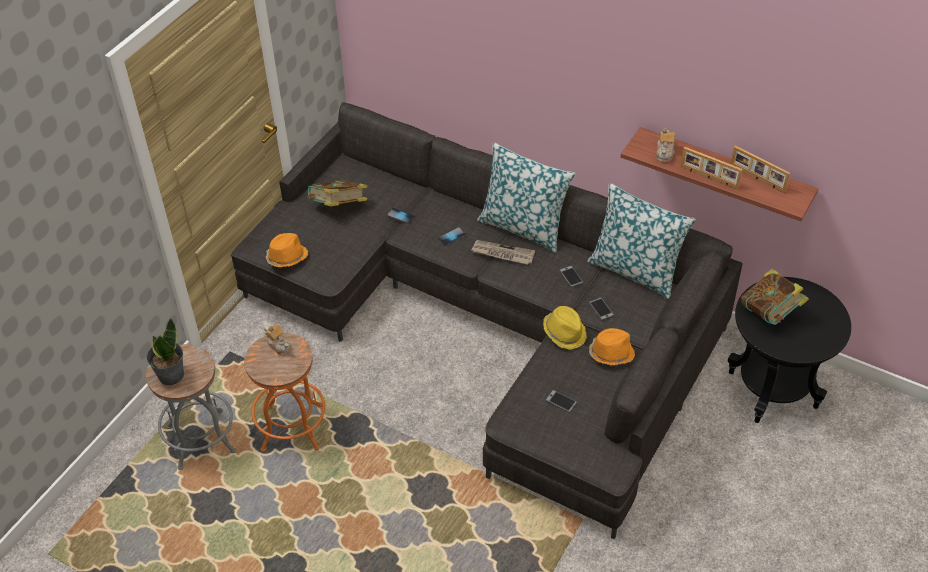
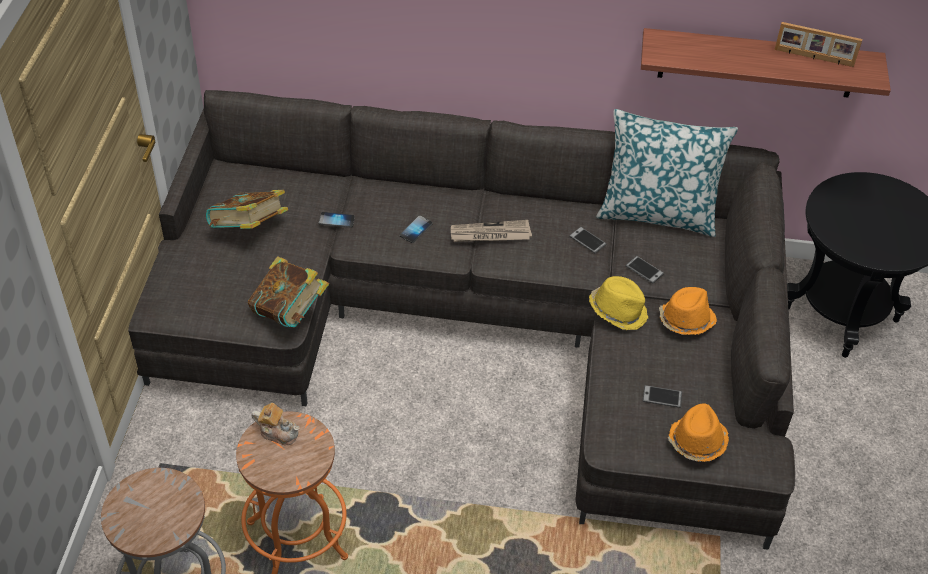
camera: 25 degrees left, 0 degrees up
(170, 375) = (142, 521): potted plant -> none
(286, 258) = (212, 313): orange hat -> orange hat (696, 442)
(523, 227) = (497, 195): pillow -> none
(665, 153) = (692, 52): teapot -> none
(708, 178) = (760, 69): picture frame -> none
(770, 313) = (850, 220): book -> book (290, 312)

